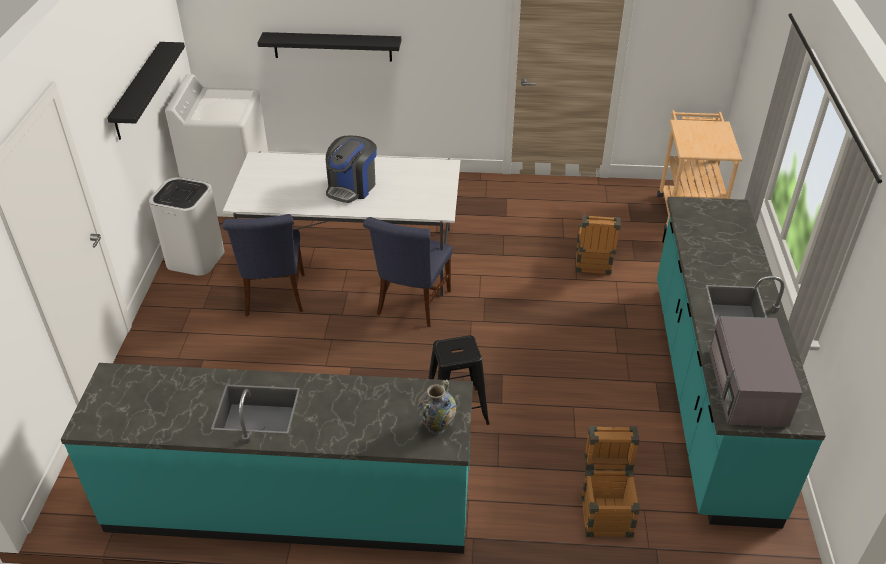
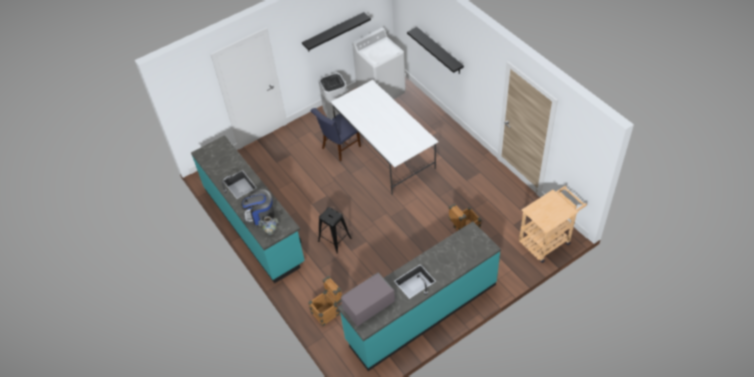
camera: 55 degrees right, 10 degrees up
(352, 187) = (382, 124): coffee machine -> coffee machine (260, 215)
(411, 305) = (376, 189): blue chair -> none

